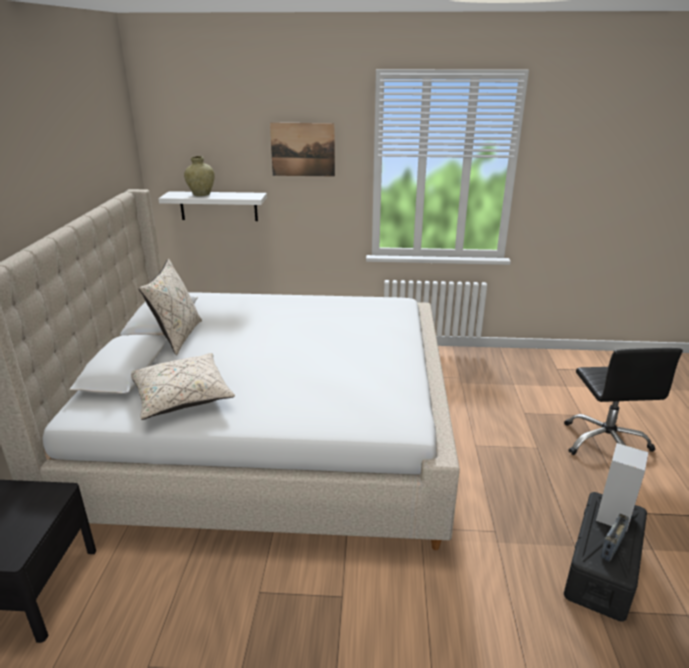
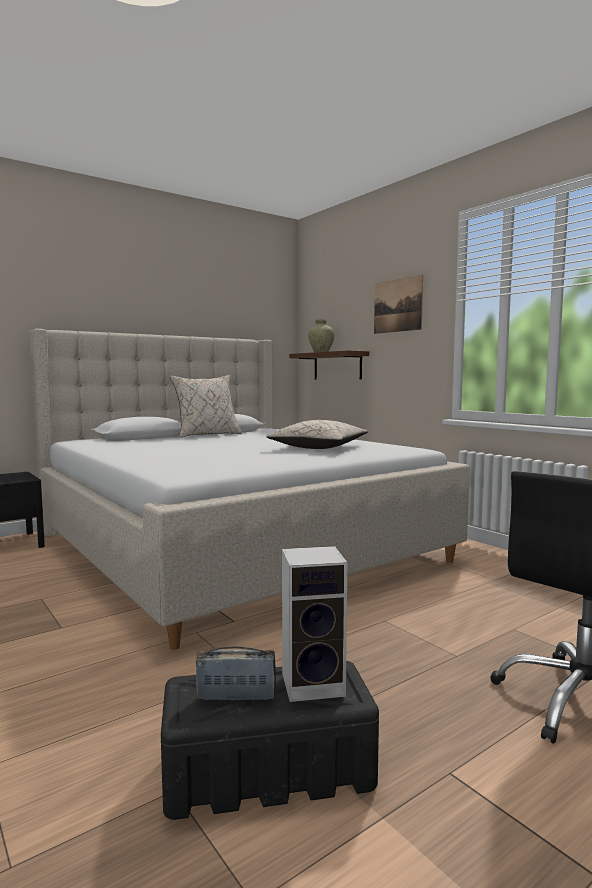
camera: 50 degrees right, 20 degrees down
(181, 397) = (126, 445): beige pillow -> beige pillow (318, 448)
(218, 206) = (337, 366): white shelf -> brown shelf

